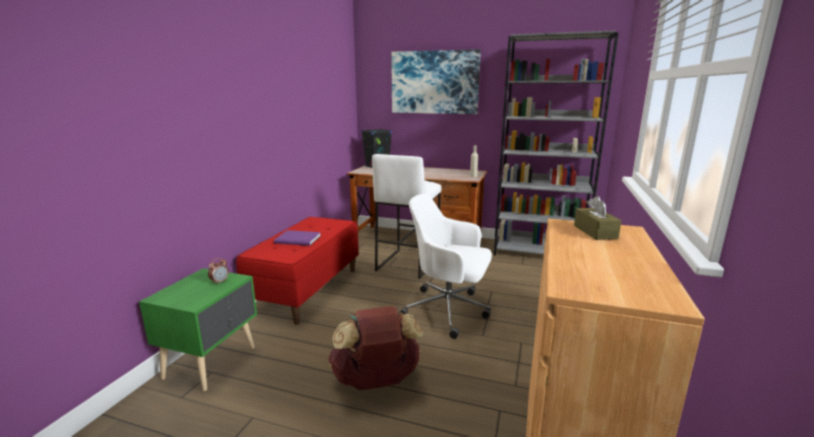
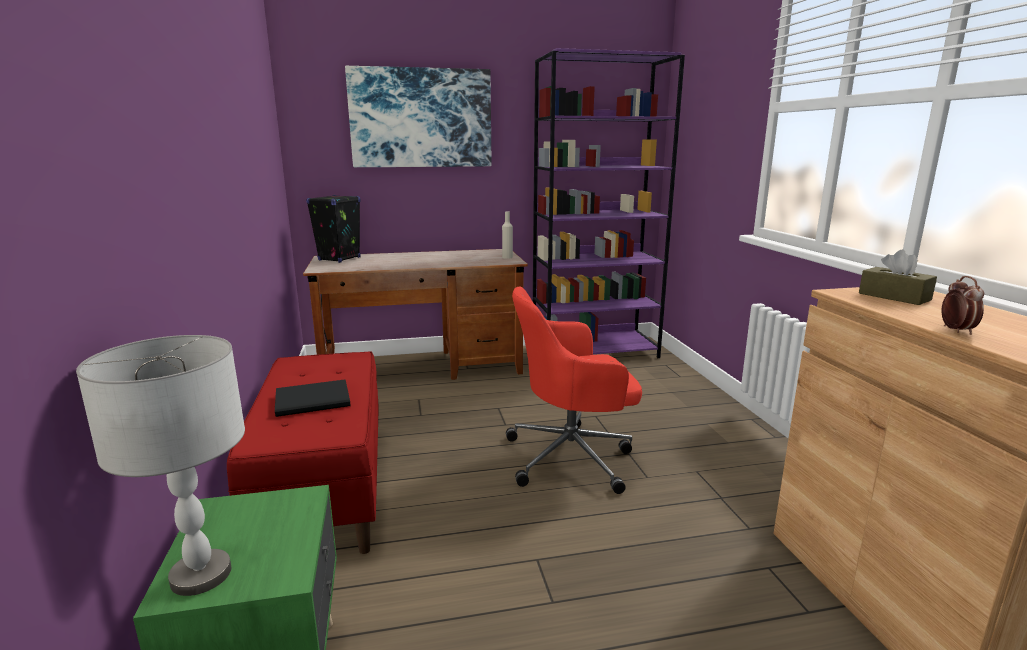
camera: 30 degrees left, 0 degrees up
(172, 294) = (202, 574): none -> grey table lamp
(220, 282) = (278, 515): alarm clock -> alarm clock (956, 330)
(298, 240) = (315, 401): purple book -> black book
(376, 382) = (590, 595): brown backpack -> none
(407, 263) = (444, 404): white stool -> none
(448, 310) = (572, 457): white office chair -> red office chair
(539, 252) = (595, 352): grey bookcase -> purple bookcase

